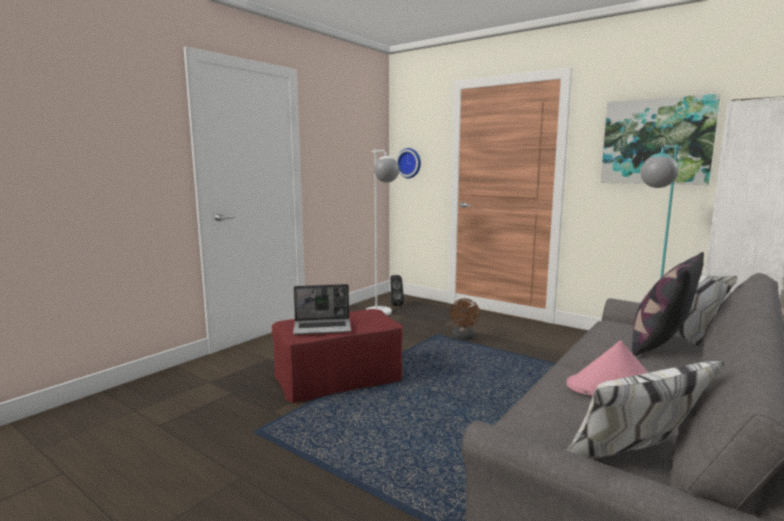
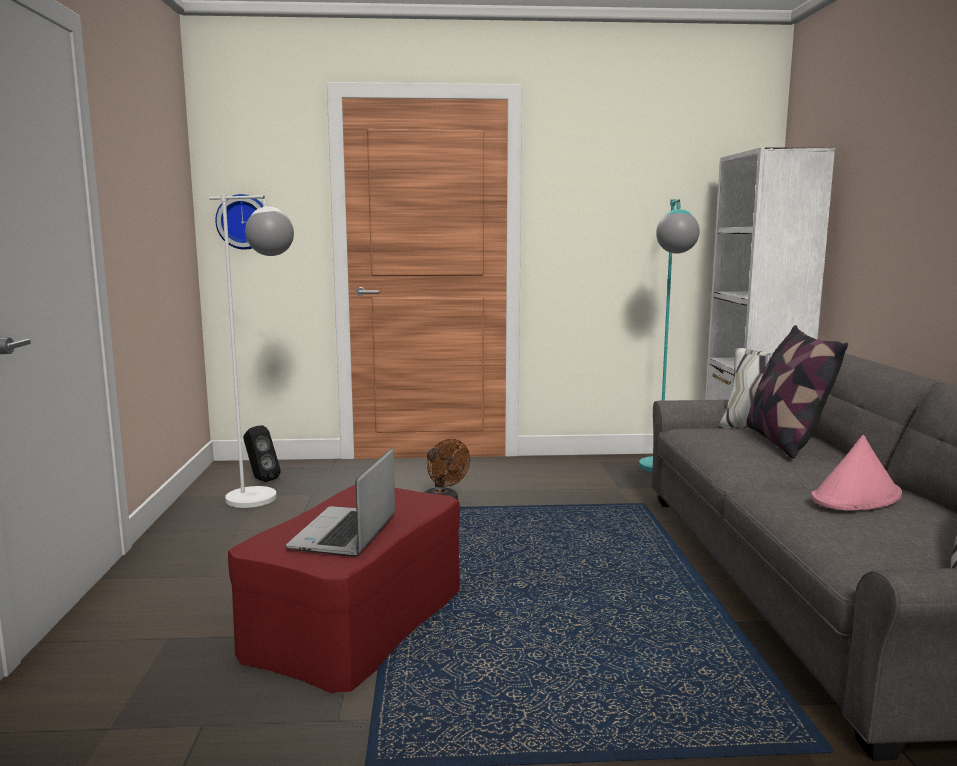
camera: 40 degrees left, 0 degrees up
(323, 328) = (345, 534): laptop -> laptop turned 150 degrees clockwise
(656, 141) = (635, 195): picture -> none

